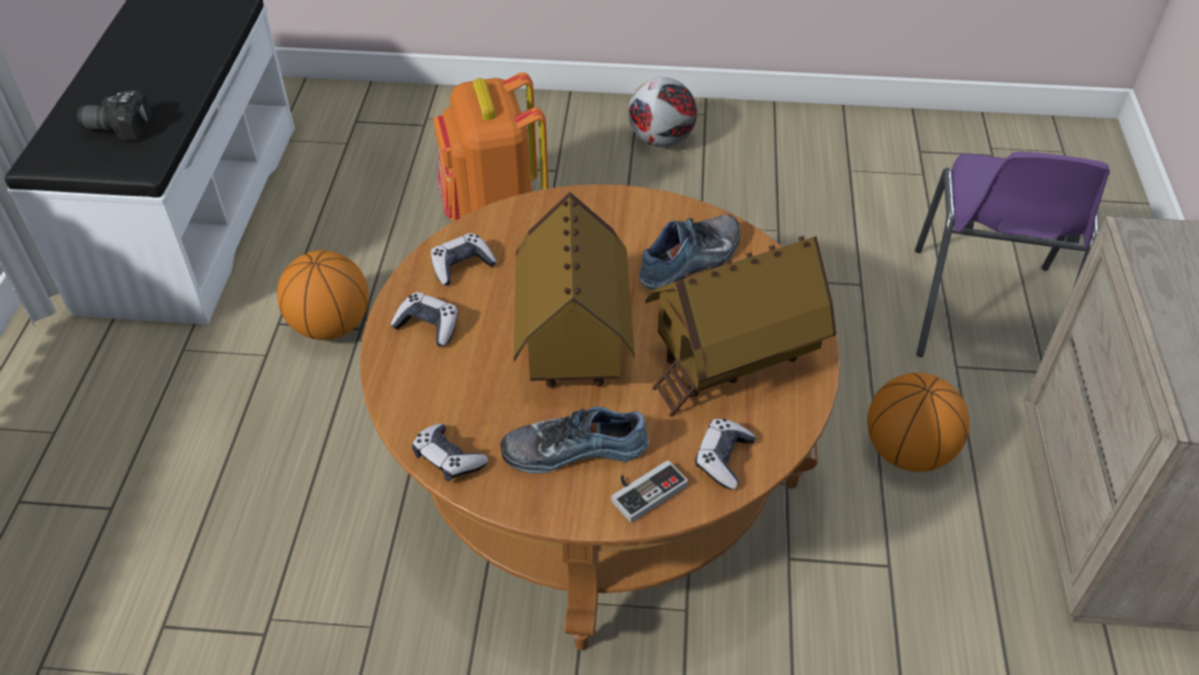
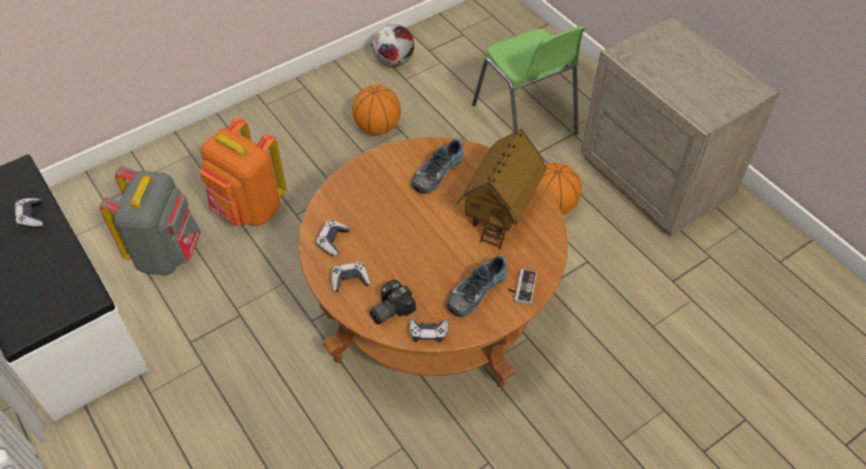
camera: 40 degrees left, 5 degrees up
(119, 126) = (43, 284): camera -> camera (389, 309)
(330, 325) = (221, 324): basketball -> basketball (377, 127)
(359, 211) = (167, 252): none -> grey backpack
(572, 344) = (425, 245): toy house -> none
(661, 140) = (296, 115): football -> football (394, 61)
(692, 262) = (436, 172): shoe -> shoe turned 150 degrees counterclockwise
(723, 459) = (538, 253): game controller -> game controller (31, 217)
(980, 312) = (525, 120): purple chair -> green chair

